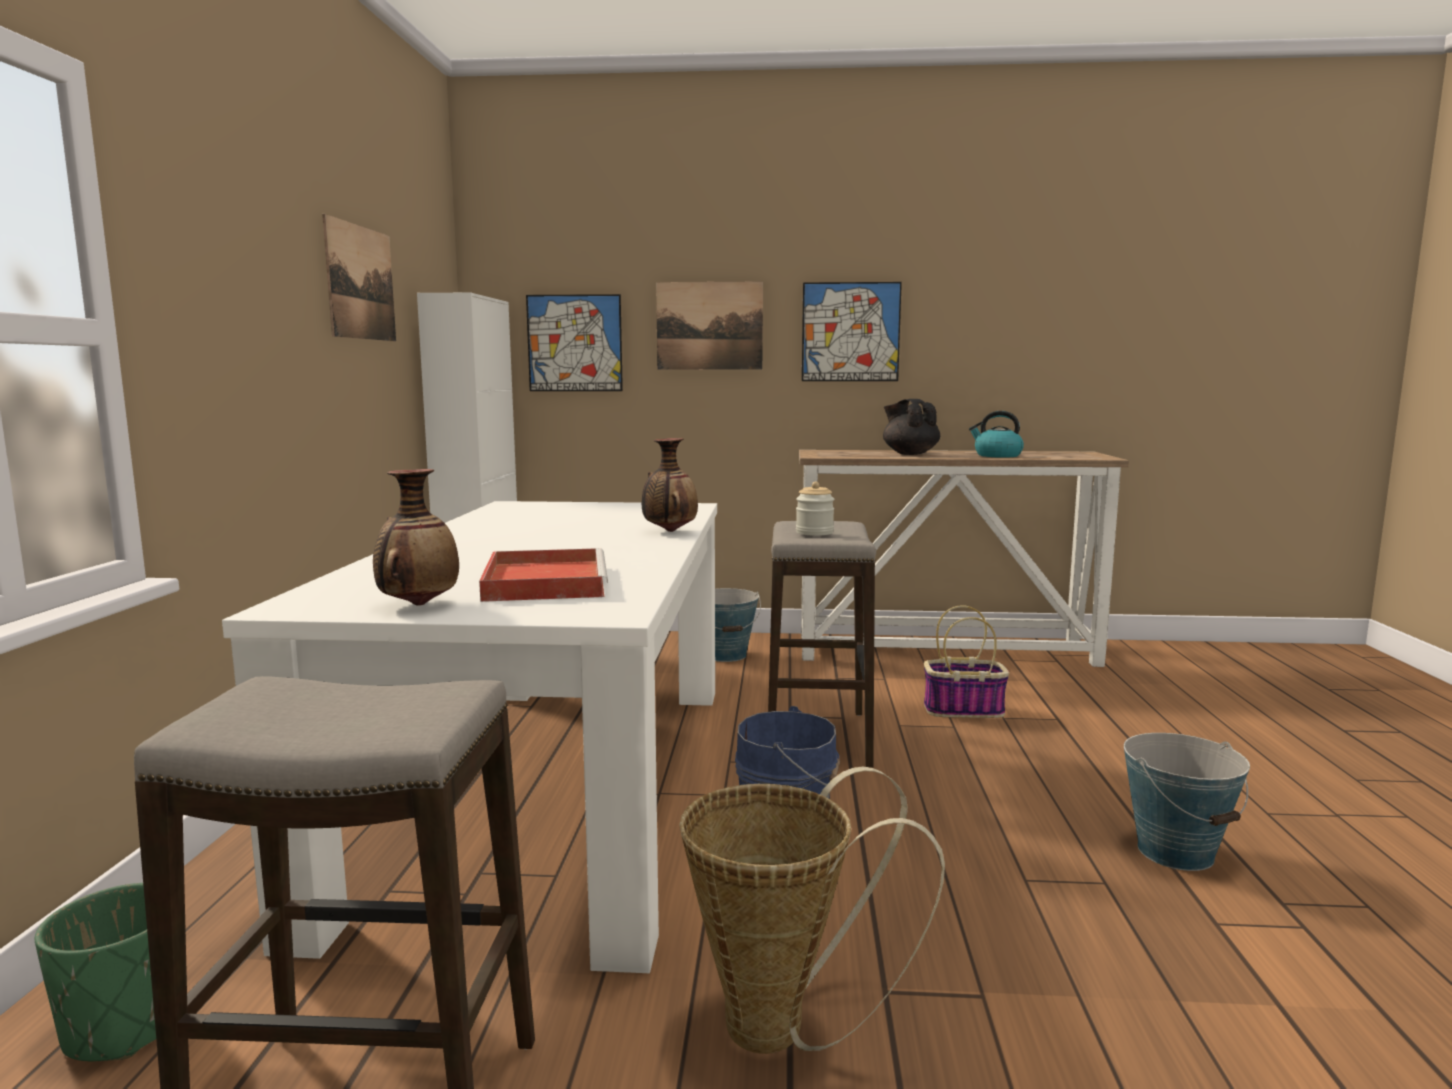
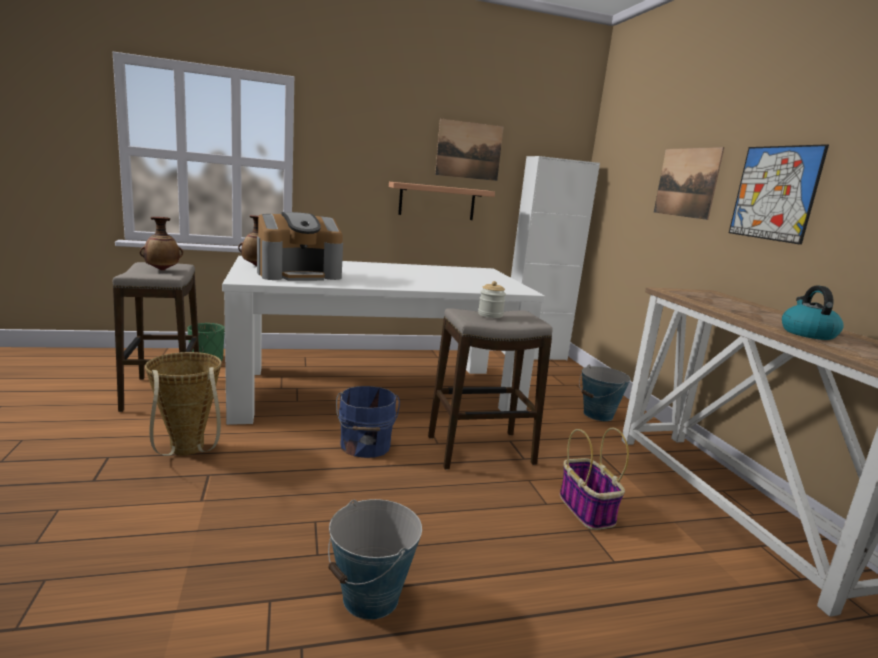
camera: 70 degrees right, 5 degrees up
(341, 394) = (437, 201): none -> shelf
(544, 581) = (299, 274): red tray -> coffee machine
(574, 343) = (624, 190): picture -> none
(669, 531) = (431, 287): vase -> vase (162, 270)
(909, 454) = (749, 310): black teapot -> none

